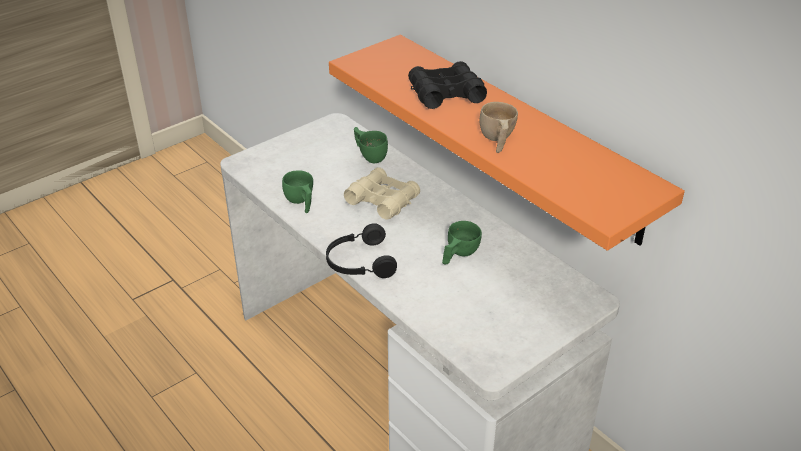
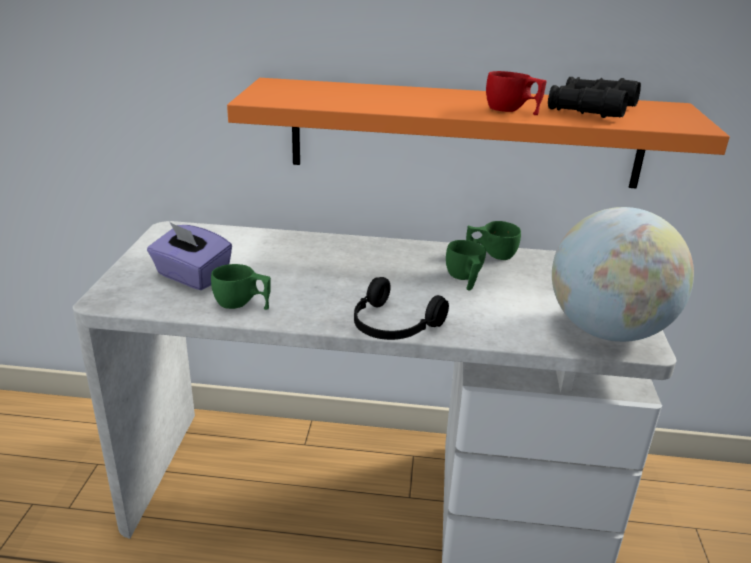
camera: 45 degrees left, 10 degrees down
(300, 167) = (191, 276): none -> purple tissue box
(370, 155) = (251, 241): green cup -> green cup (491, 254)
(382, 200) = (326, 269): beige binoculars -> none
(446, 94) = (398, 98): black binoculars -> black binoculars (591, 109)
(487, 344) = (607, 330): none -> globe
(497, 140) = (512, 111): beige cup -> red cup

